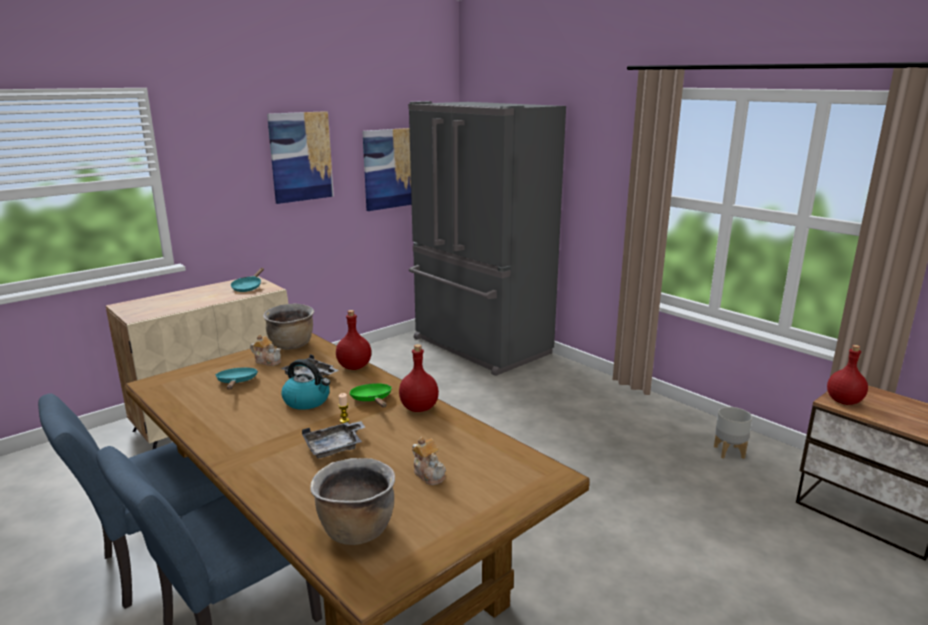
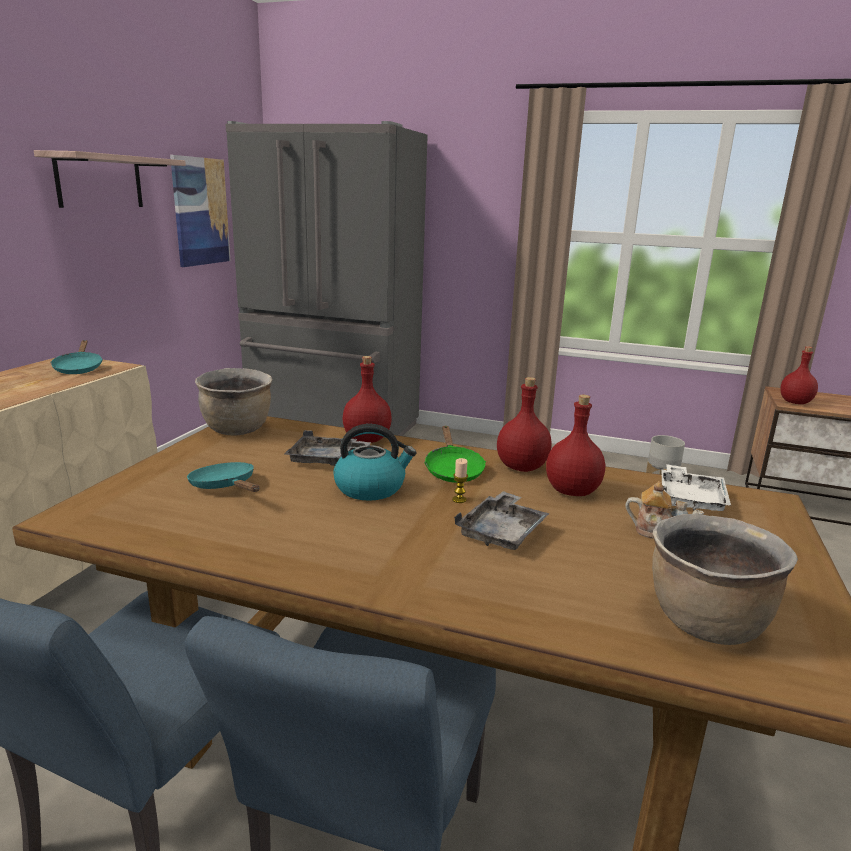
camera: 30 degrees left, 0 degrees up
(268, 361) = (231, 453): teapot -> none
(301, 157) = (100, 181): picture -> shelf
(372, 400) = (453, 470): green frying pan -> green frying pan turned 135 degrees counterclockwise
(423, 433) = (573, 491): none -> red bottle
(494, 458) = (690, 499): none -> white tray

